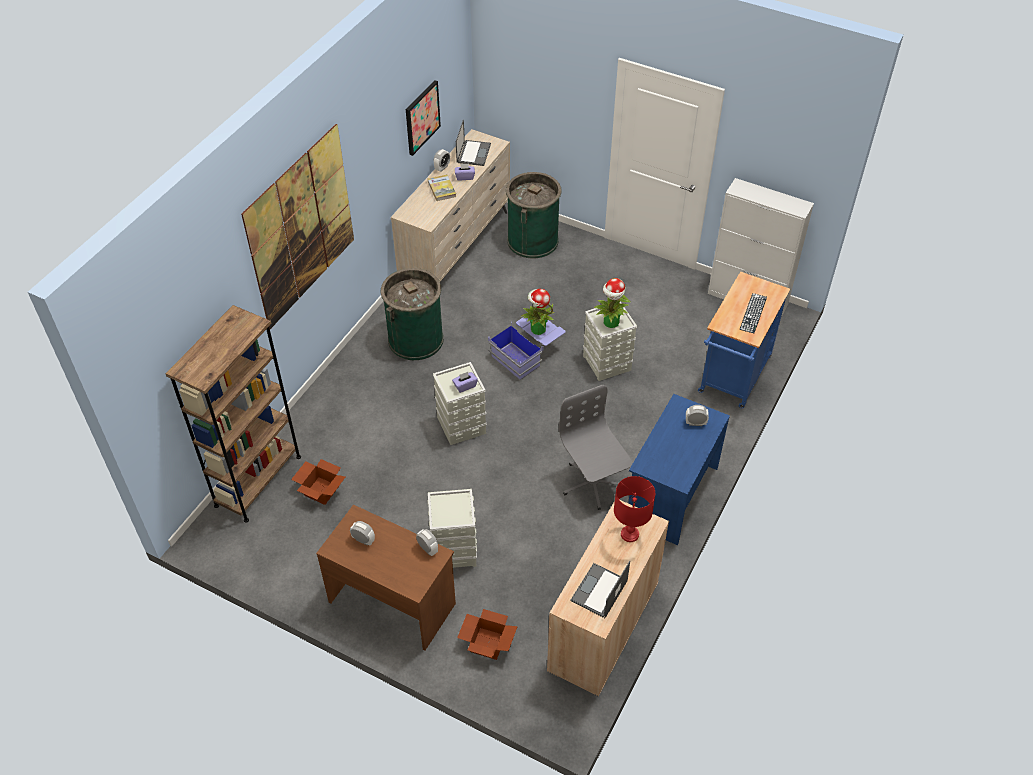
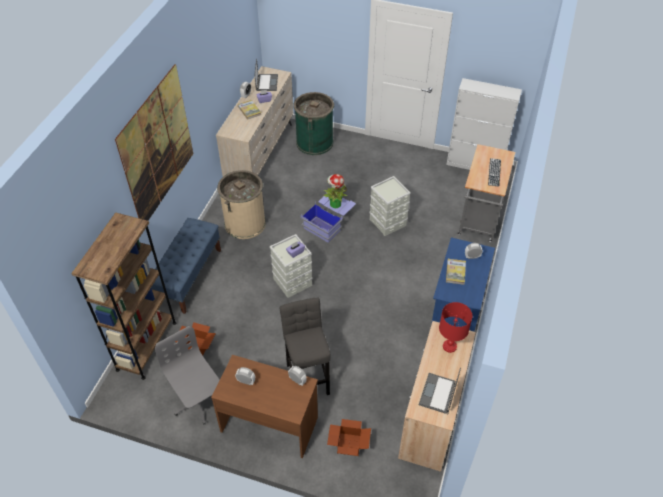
camera: 10 degrees left, 0 degrees up
(329, 400) = (189, 276): none -> blue bench
(415, 339) = (245, 223): green trash can -> beige trash can
(421, 117) = (230, 58): picture -> none
(454, 550) = (308, 376): grey storage box -> grey stool
(592, 483) = (398, 311): grey office chair -> grey office chair (199, 401)
(611, 322) = (391, 192): potted plant -> none
(667, 441) = (455, 272): none -> book
(733, 379) = (478, 222): blue cart -> grey cart

